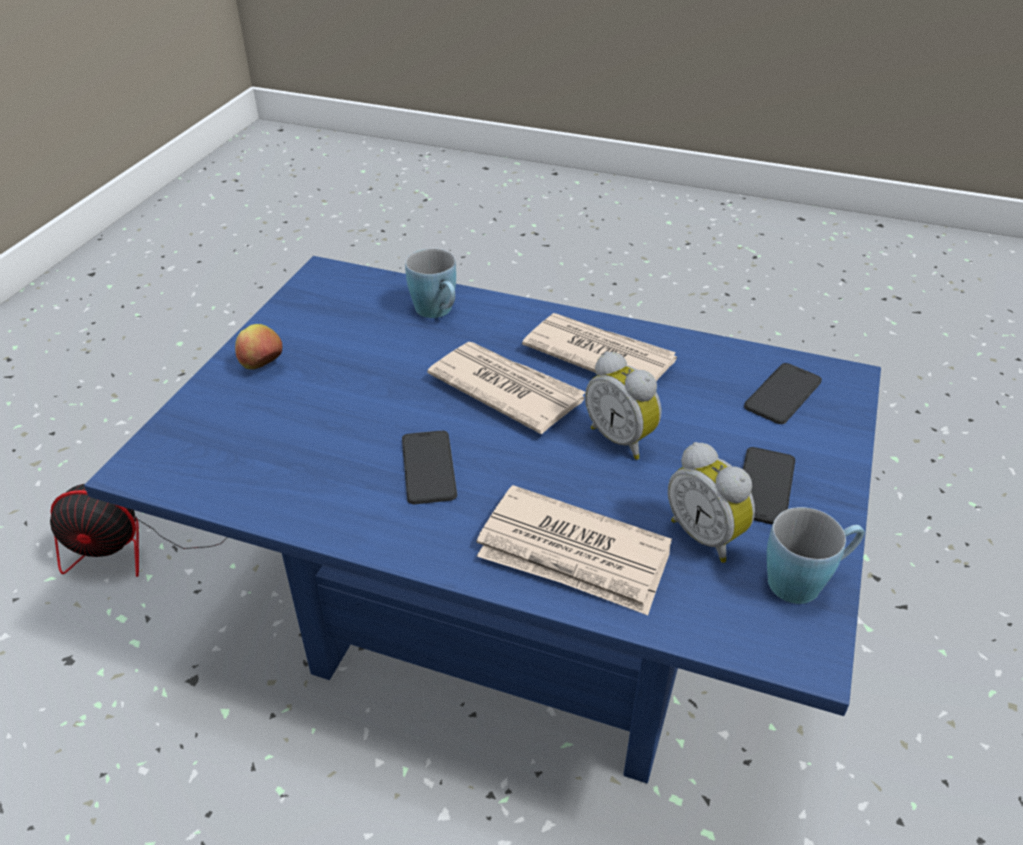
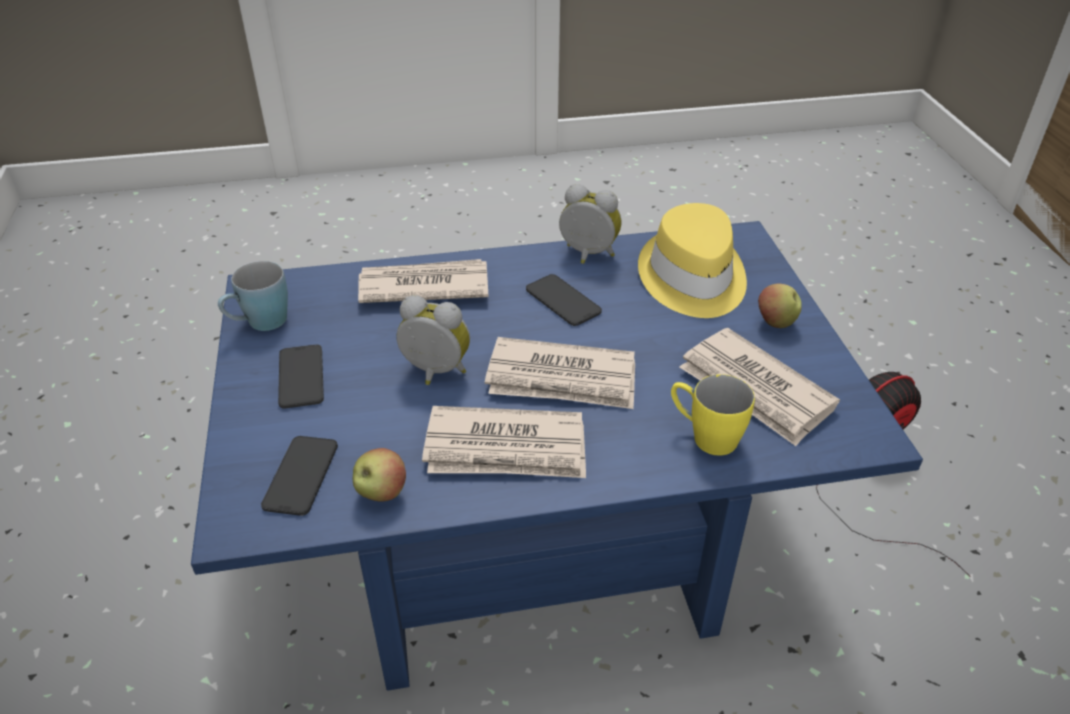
camera: 150 degrees right, 0 degrees up
(269, 439) = (692, 279): none -> yellow hat
(359, 325) = (755, 390): none -> newspaper
(438, 312) = (704, 436): blue mug -> yellow mug
(707, 535) = (337, 327): alarm clock -> alarm clock (587, 256)
(717, 360) = (381, 493): none -> apple

